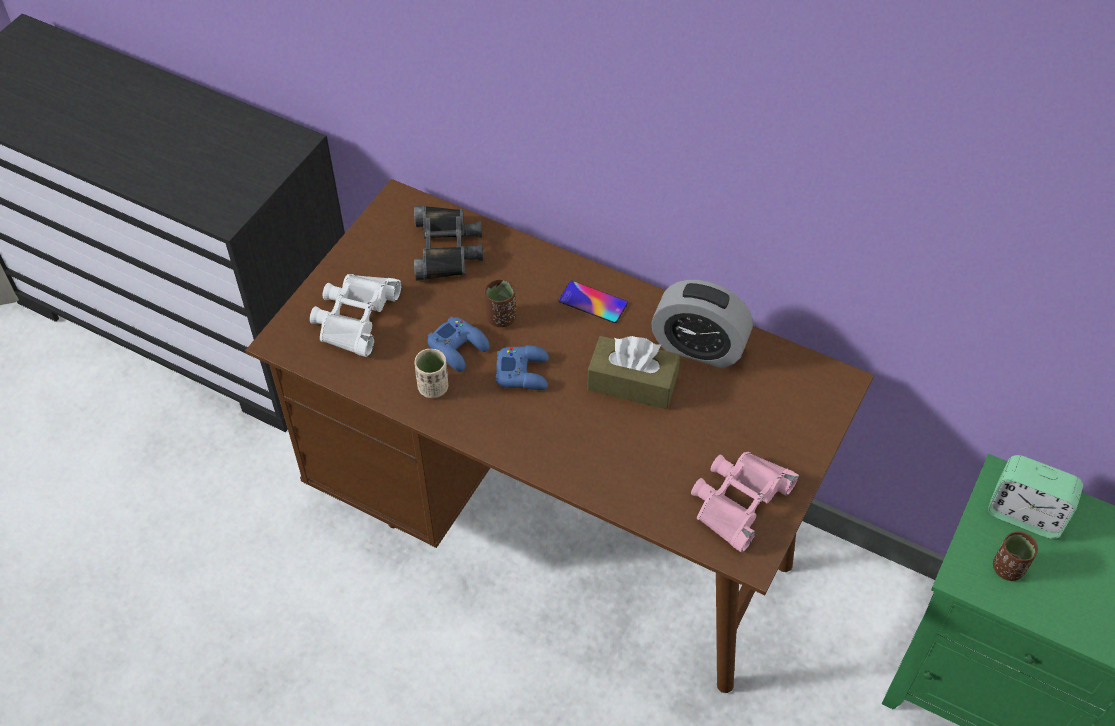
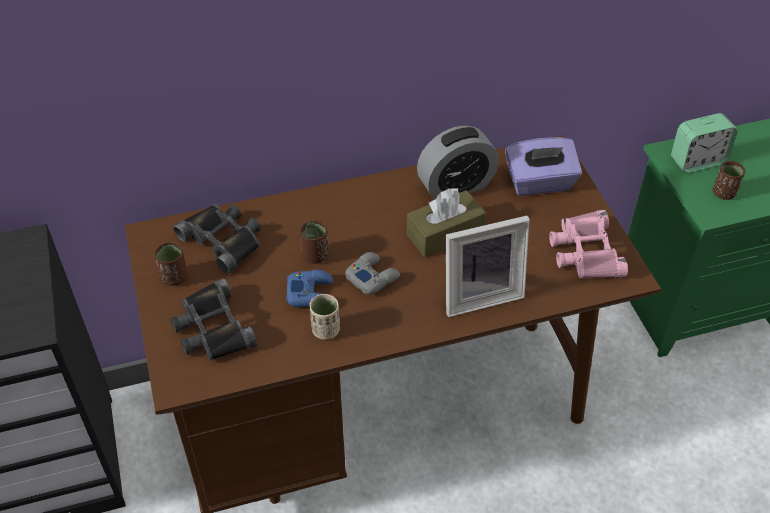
camera: 45 degrees left, 5 degrees down
(354, 317) = (212, 328): white binoculars -> black binoculars
(376, 253) = (174, 277): none -> brown cup
(523, 372) = (372, 277): blue game controller -> grey game controller
(593, 302) = (361, 206): phone -> none
(593, 460) = (479, 294): none -> picture frame
(783, 404) = (540, 183): none -> purple tissue box

